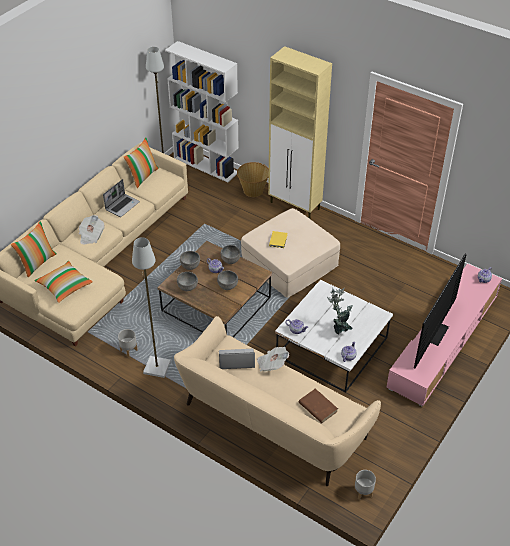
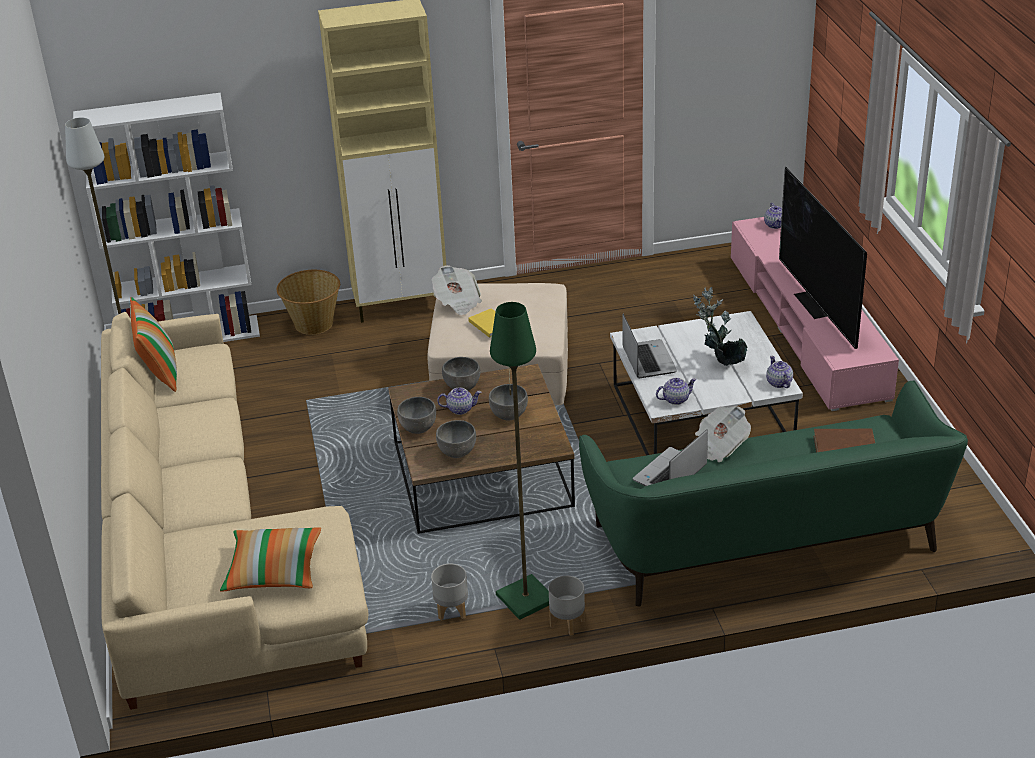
camera: 45 degrees left, 10 degrees down
(37, 262) = (171, 576): pillow -> none
(91, 236) = (204, 488): newspaper -> newspaper (457, 302)
(122, 205) = (191, 423): laptop -> laptop (647, 360)
(156, 368) = (525, 599): grey floor lamp -> green floor lamp
(272, 421) = (768, 540): beige sofa -> green sofa
(363, 492) = (979, 526): grey planter -> grey planter (567, 623)

